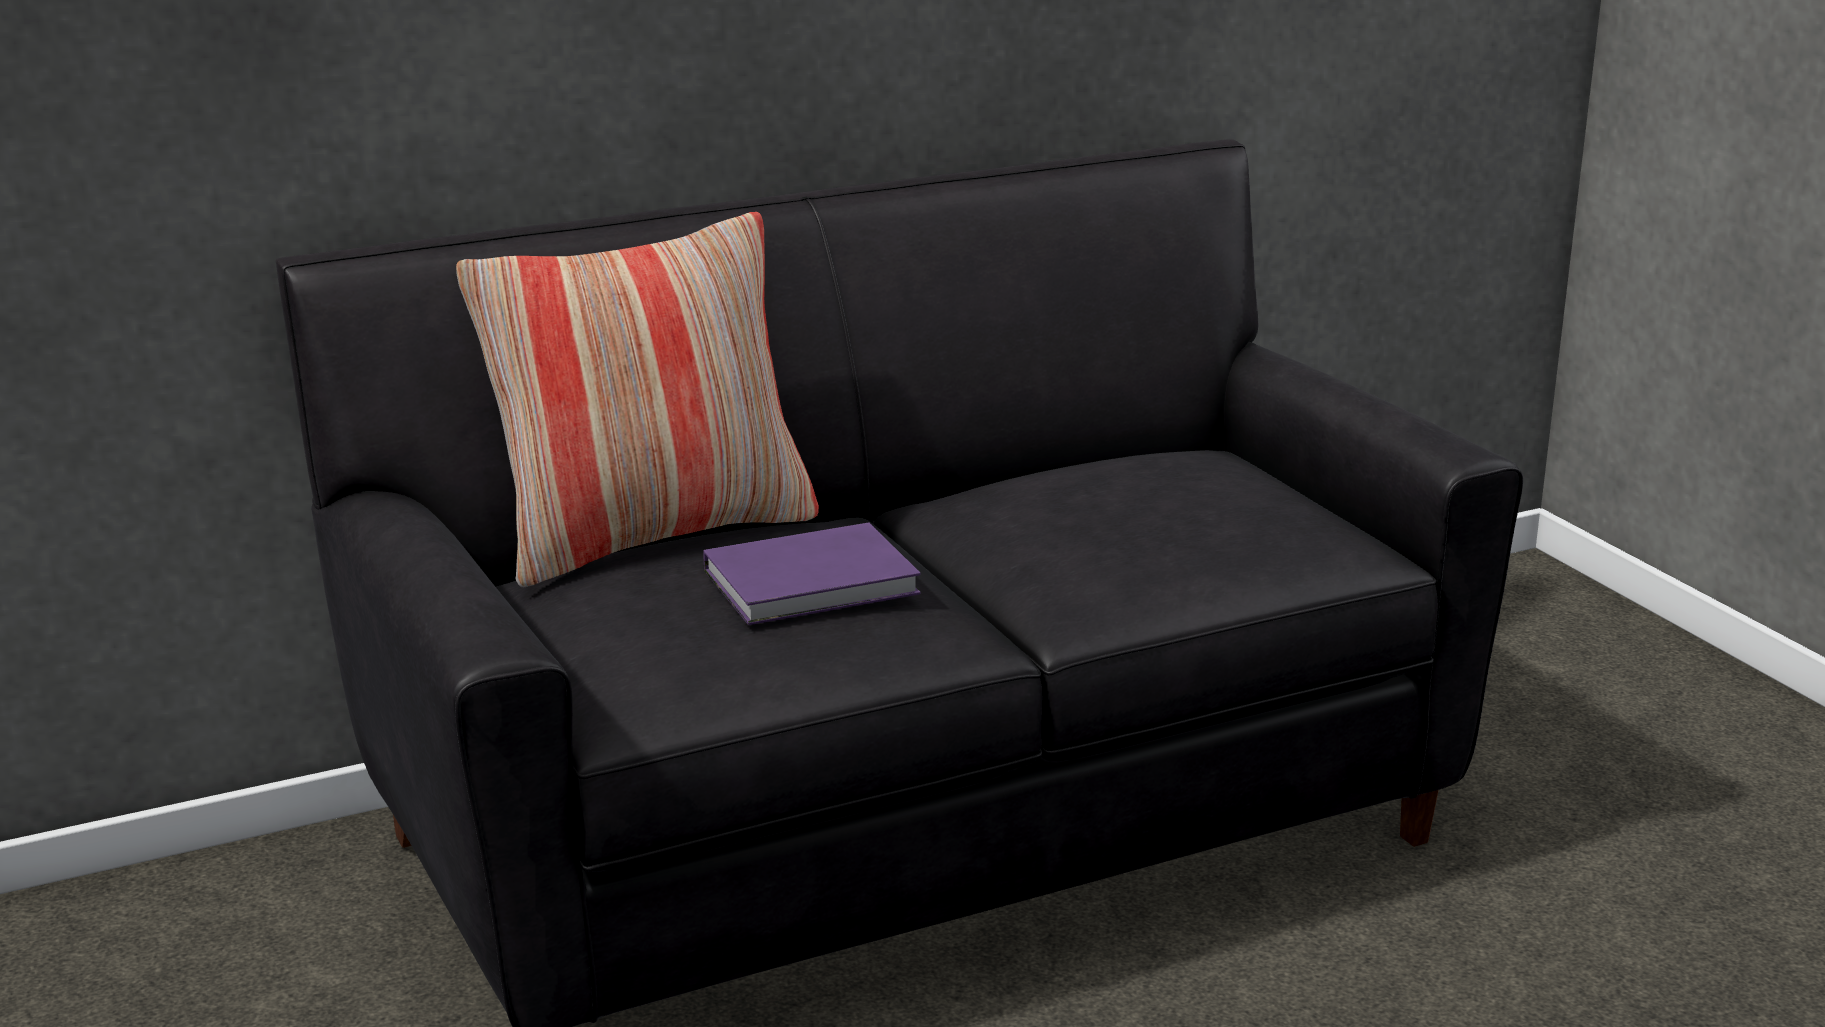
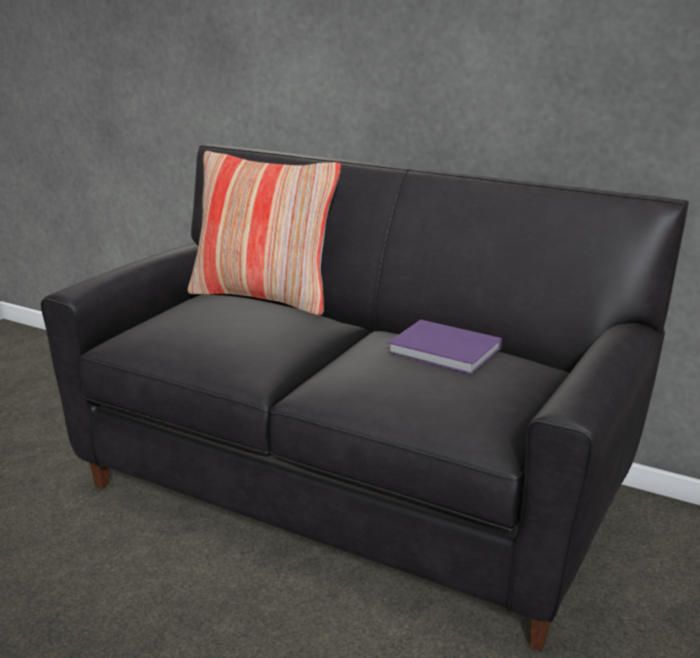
camera: 55 degrees right, 0 degrees up
(817, 582) = (249, 332): purple book -> purple book (446, 352)

